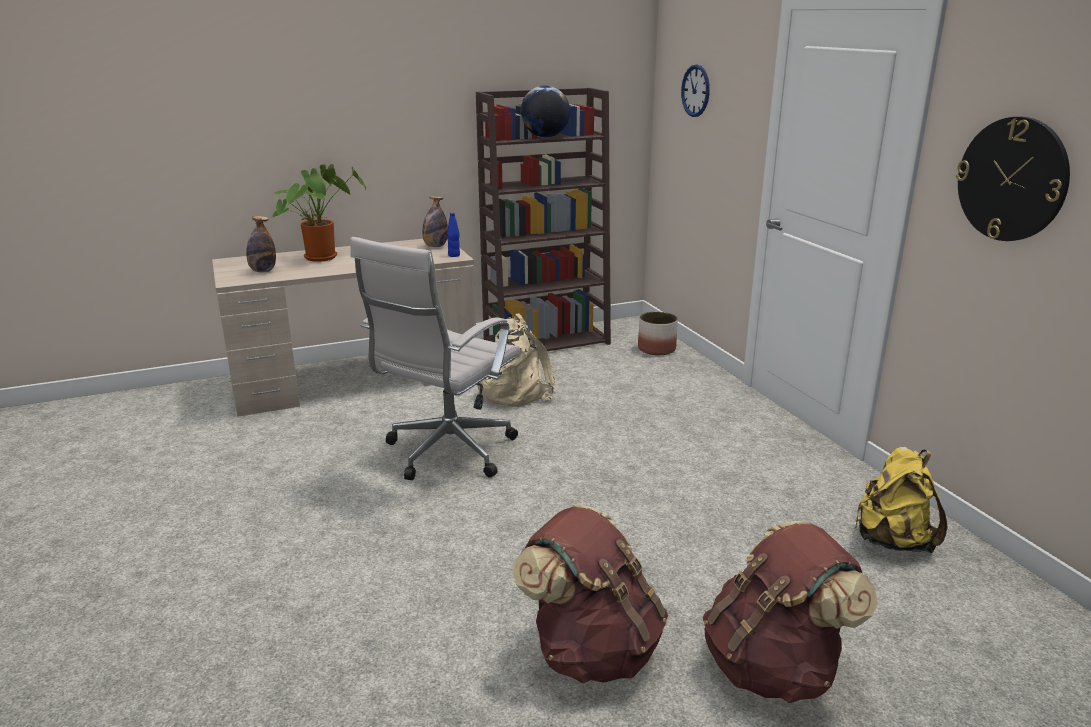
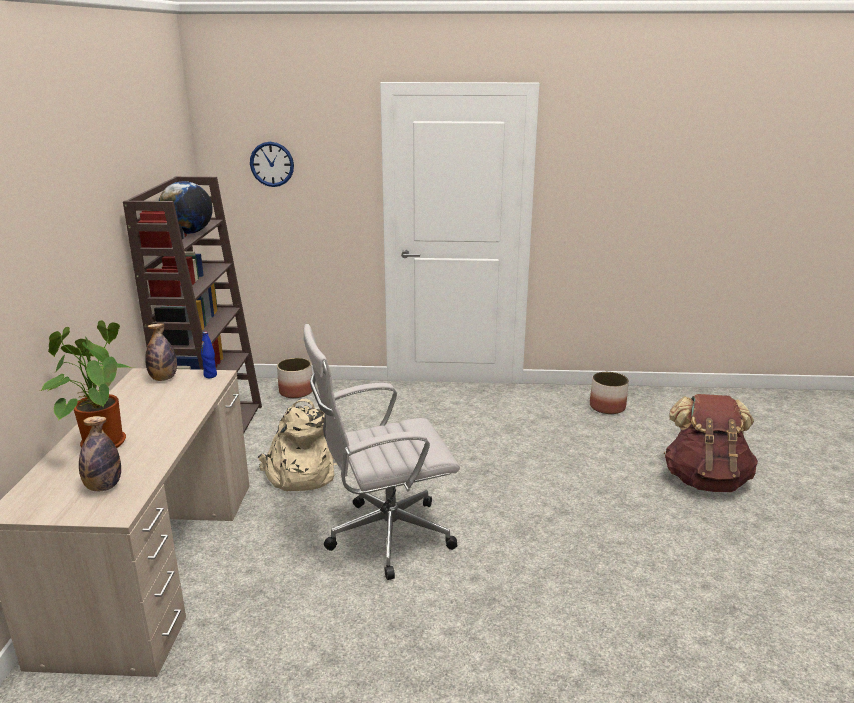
camera: 65 degrees left, 0 degrees up
(446, 453) = (384, 537): white office chair -> white office chair turned 105 degrees clockwise
(591, 650) = (676, 535): brown backpack -> none
(892, 541) = (607, 407): yellow backpack -> planter
(1012, 179) = (604, 188): wall clock -> none

